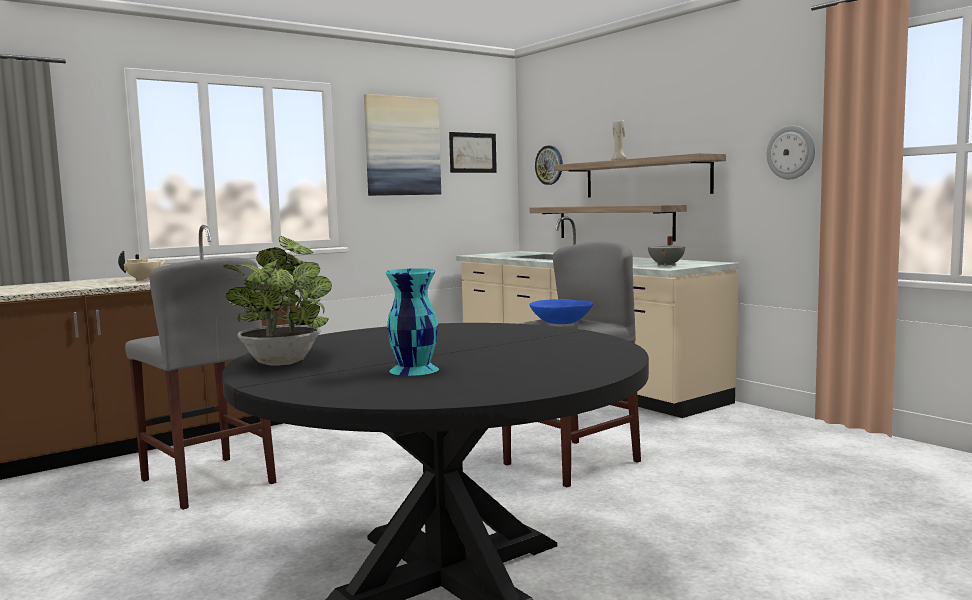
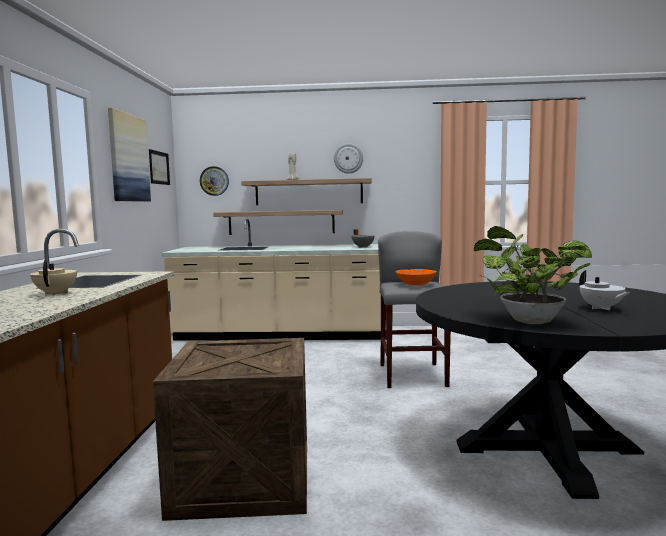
camera: 50 degrees left, 0 degrees up
(207, 481) = (245, 479): grey stool -> crate
(413, 370) = (601, 308): turquoise vase -> white teapot
(561, 323) = (415, 284): blue bowl -> orange bowl
(791, 152) = (414, 180): wall clock -> wall clock (348, 158)

